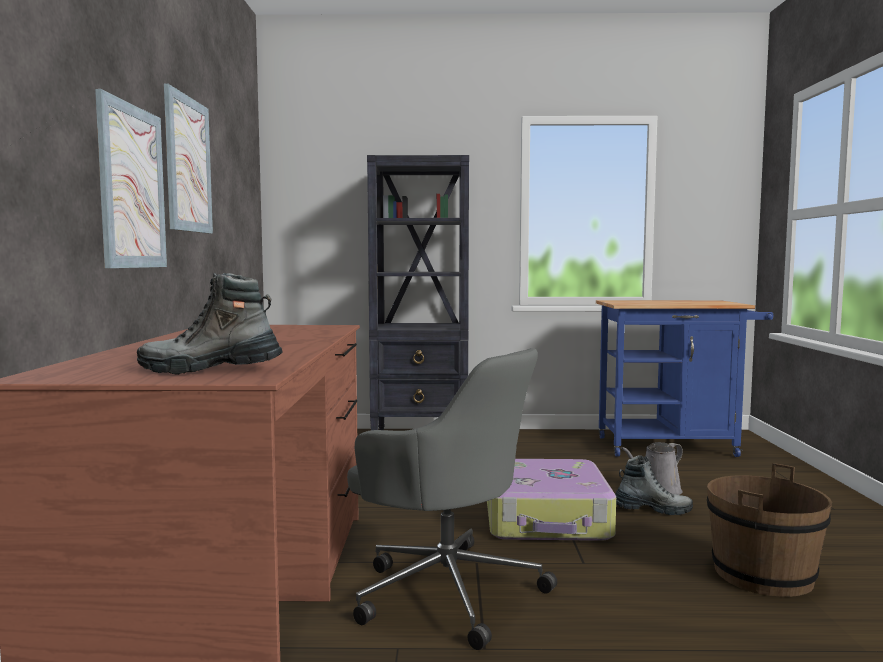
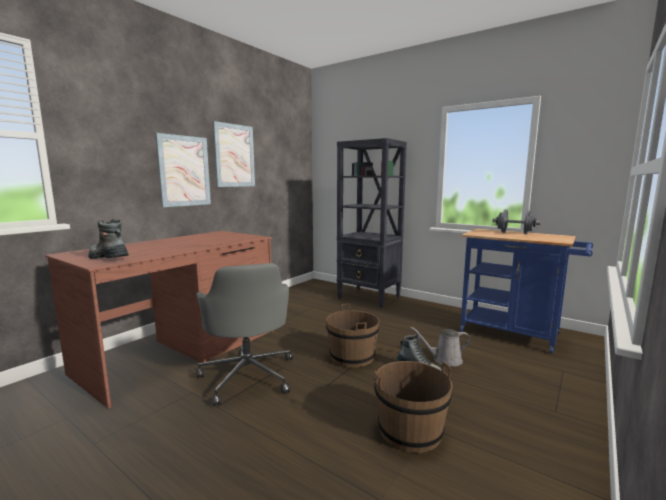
camera: 35 degrees right, 5 degrees up
(547, 519) = (352, 357): suitcase -> brown bucket
(658, 301) = (514, 233): none -> grey dumbbell

